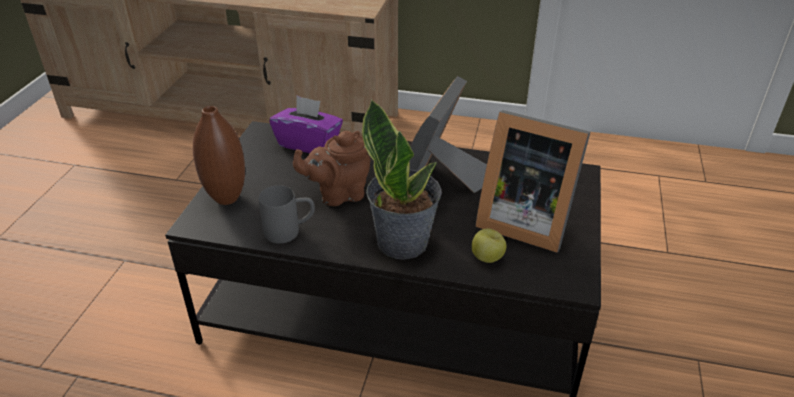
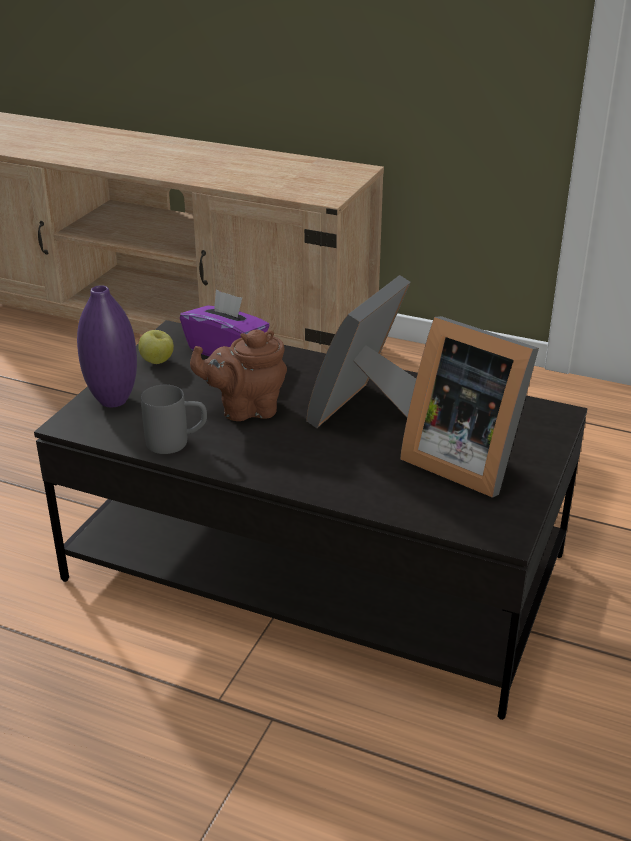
camera: 10 degrees right, 5 degrees down
(226, 198) = (113, 400): brown vase -> purple vase
(403, 241) = (307, 467): potted plant -> none
(487, 258) = (404, 495): apple -> apple (157, 361)

